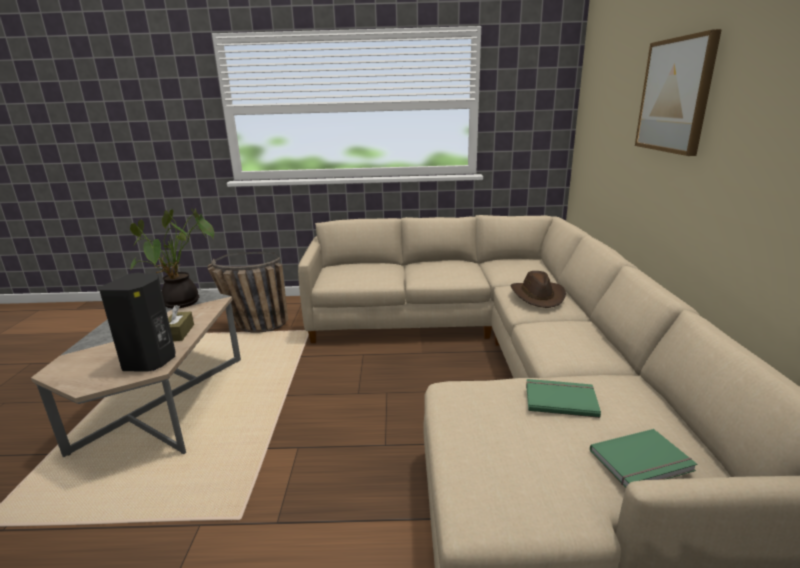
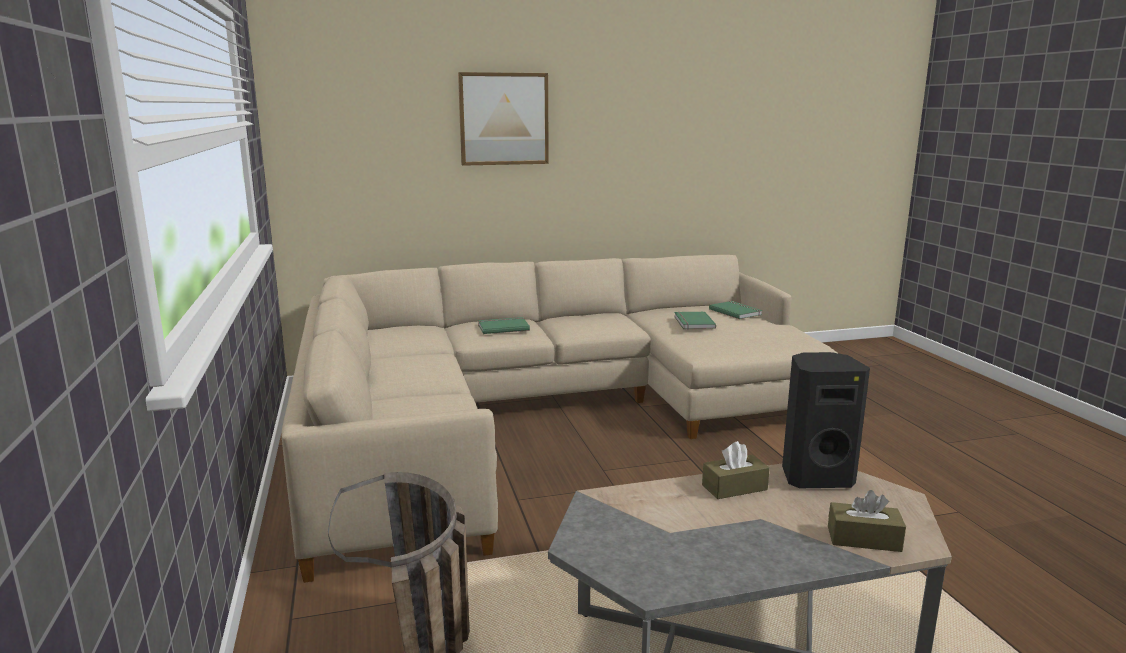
camera: 105 degrees left, 5 degrees down
(84, 355) = (863, 539): none -> brown tissue box
(182, 303) = (636, 529): potted plant -> none
(538, 296) = (503, 327): brown hat -> green book

